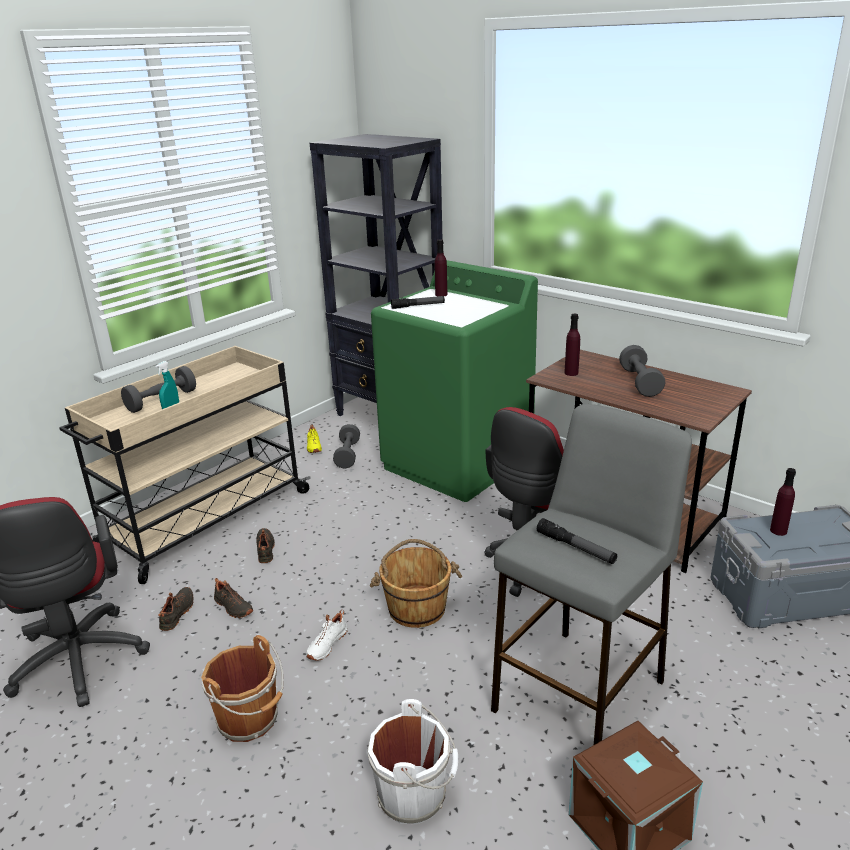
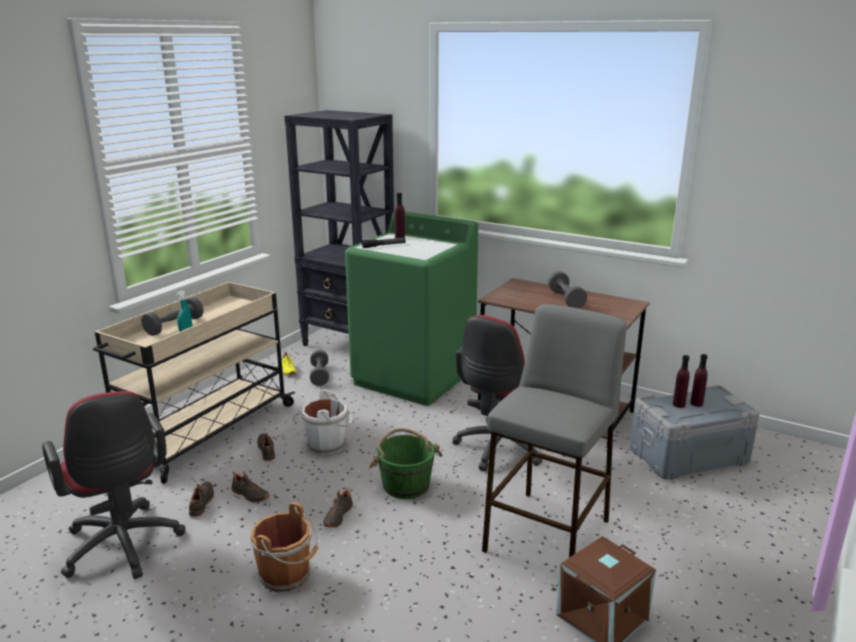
camera: 10 degrees left, 5 degrees down
(326, 644) = (337, 516): white shoe -> black shoe
(415, 795) = (436, 614): white bucket -> white bucket (328, 444)
(417, 607) = (406, 484): brown bucket -> green bucket
(571, 373) = (512, 294): purple bottle -> purple bottle (696, 403)
(576, 547) = (549, 408): flashlight -> none

